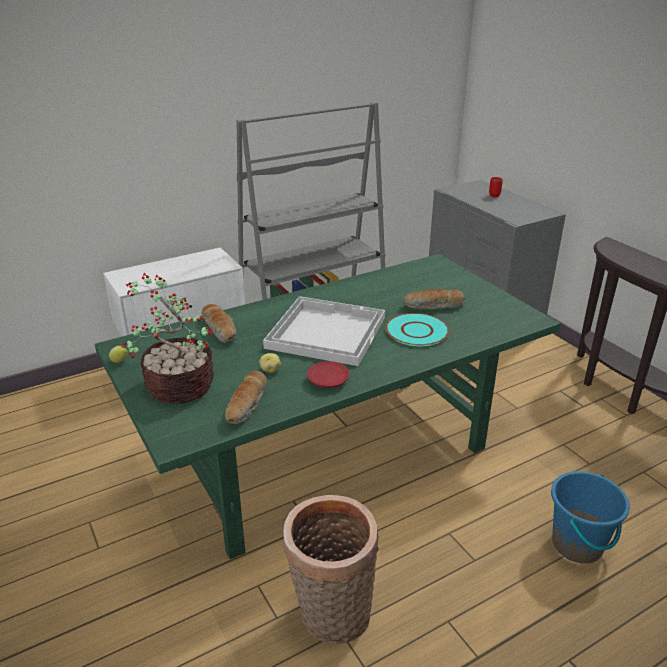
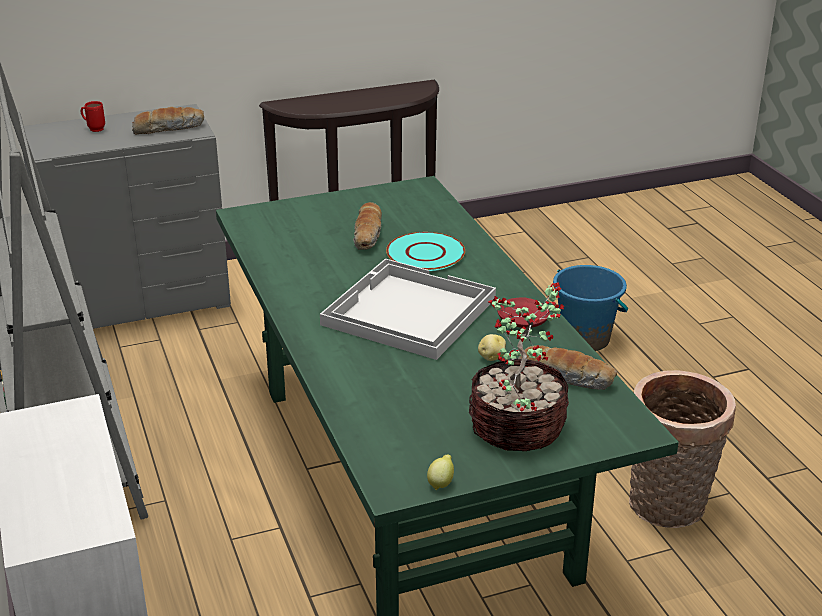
camera: 80 degrees left, 0 degrees up
(220, 329) = (372, 392): bread -> bread (169, 128)

